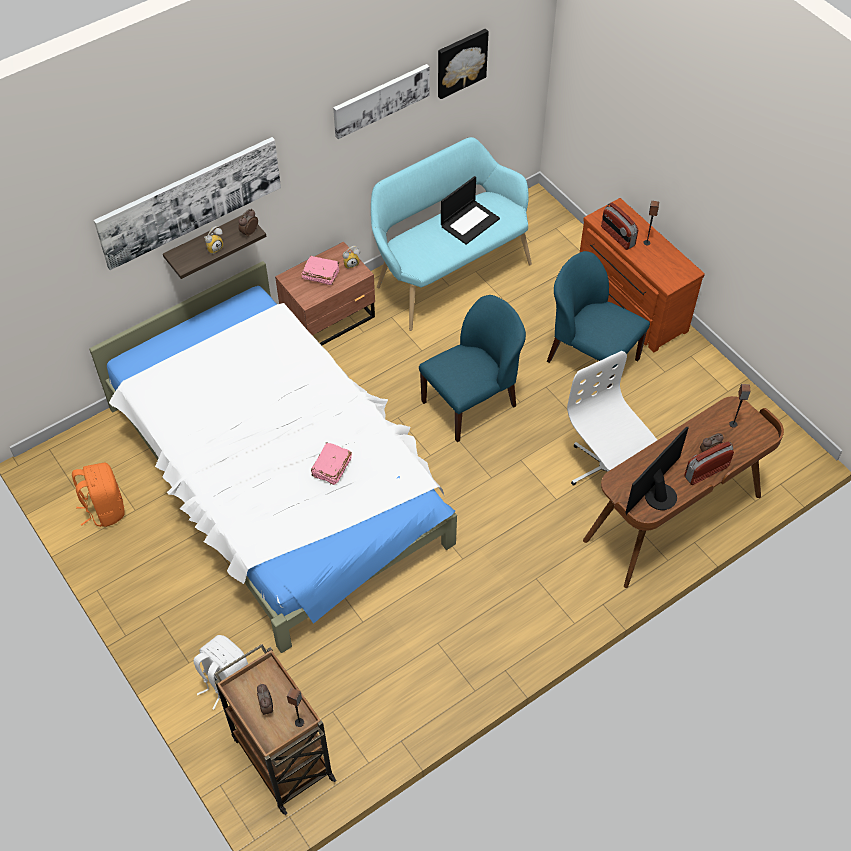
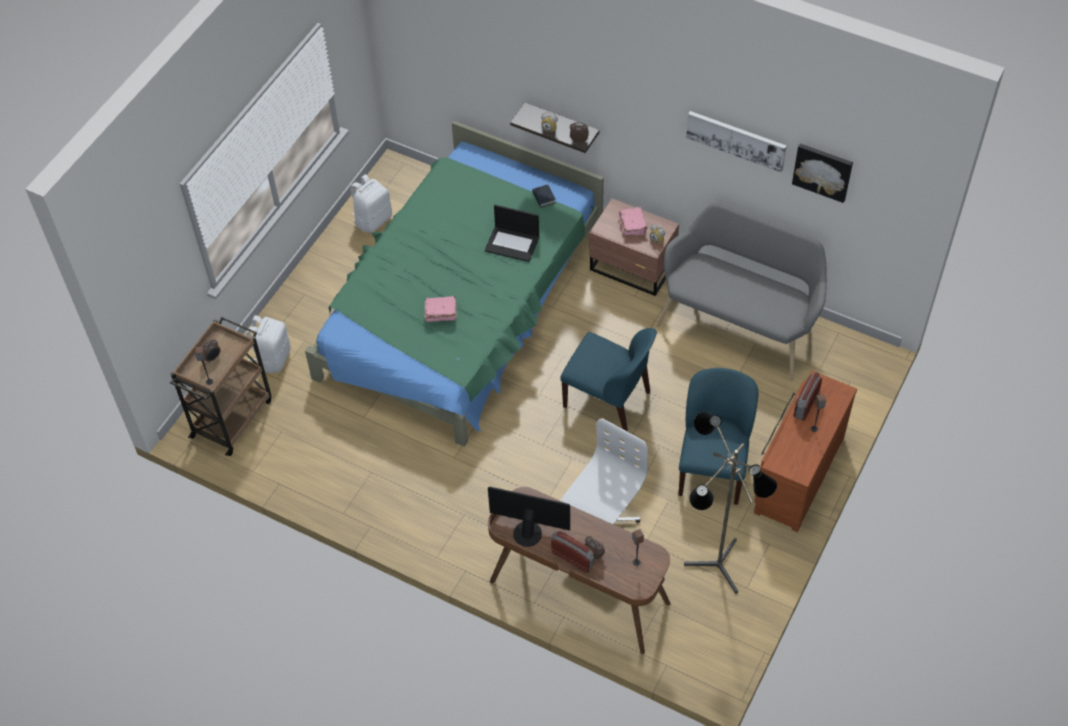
camera: 65 degrees right, 0 degrees up
(104, 509) = (373, 219): orange backpack -> white backpack
(190, 201) = (554, 83): picture -> none
(242, 323) = (543, 198): none -> book
(279, 476) = (460, 307): white bed -> green bed
(448, 273) = (739, 325): turquoise bench -> grey bench
(470, 222) = (756, 296): laptop -> laptop (513, 243)
(697, 407) = (712, 569): none -> floor lamp

